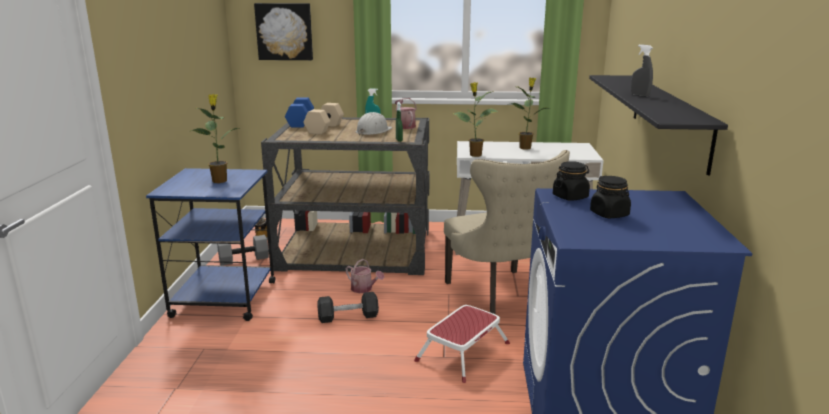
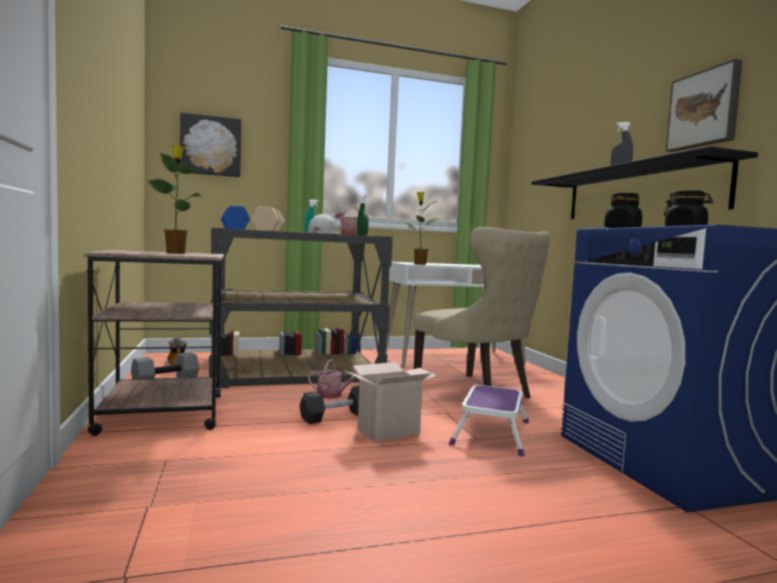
camera: 20 degrees left, 15 degrees down
(224, 298) = (162, 413): blue cart -> brown cart
(378, 338) = (389, 431): none -> cardboard box
(463, 352) = (492, 433): red step ladder -> purple step ladder
(525, 147) = (455, 264): potted plant -> none
(710, 51) = (704, 109): none -> picture

